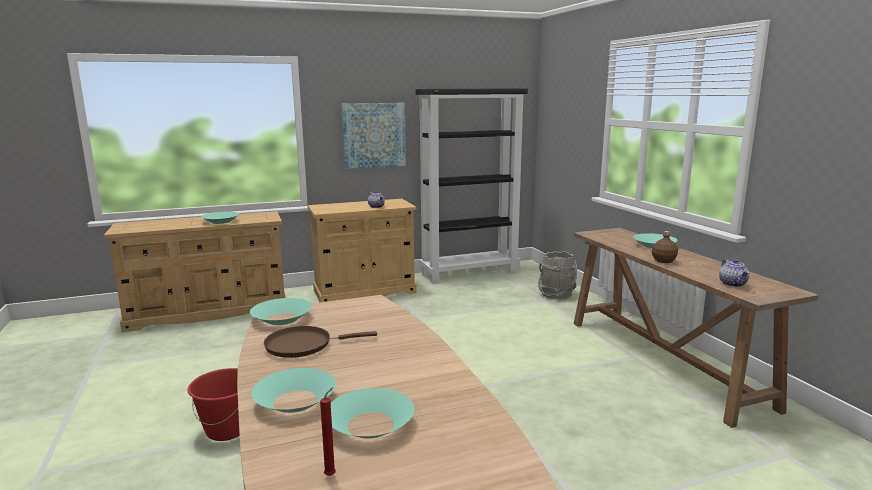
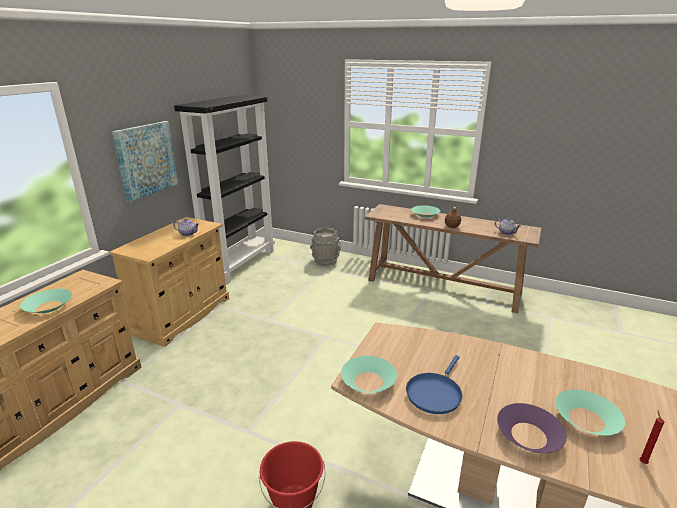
camera: 45 degrees left, 10 degrees up
(295, 400) = (528, 435): turquoise bowl -> purple bowl
(303, 345) = (435, 393): brown frying pan -> blue frying pan

